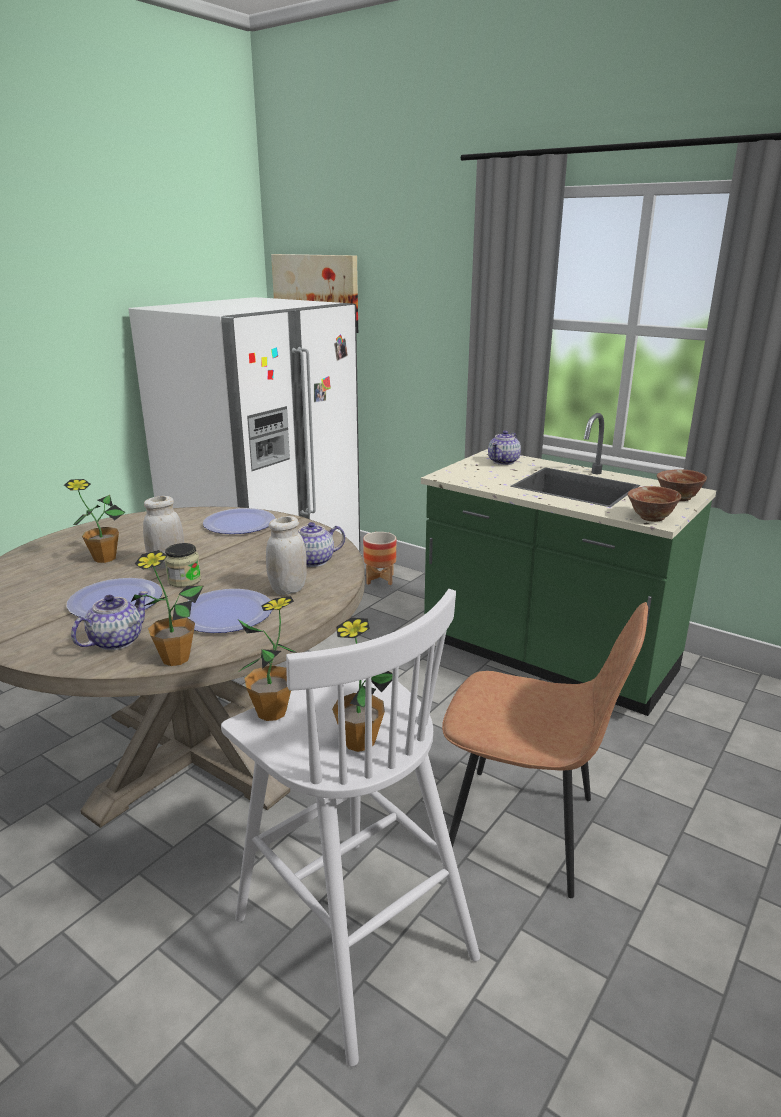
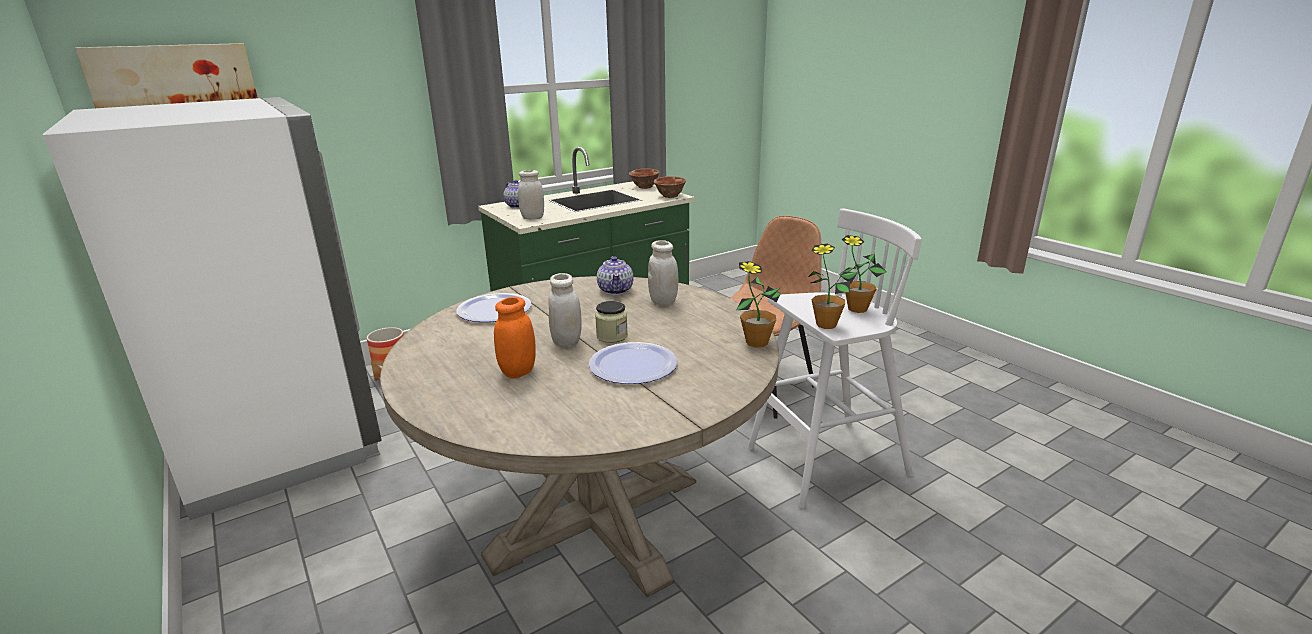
camera: 70 degrees left, 0 degrees up
(104, 558) = (518, 372): potted plant -> orange jar
(115, 641) = (715, 364): teapot -> none
(226, 613) = (690, 324): plate -> none
(464, 474) = (532, 218): none -> white jar

